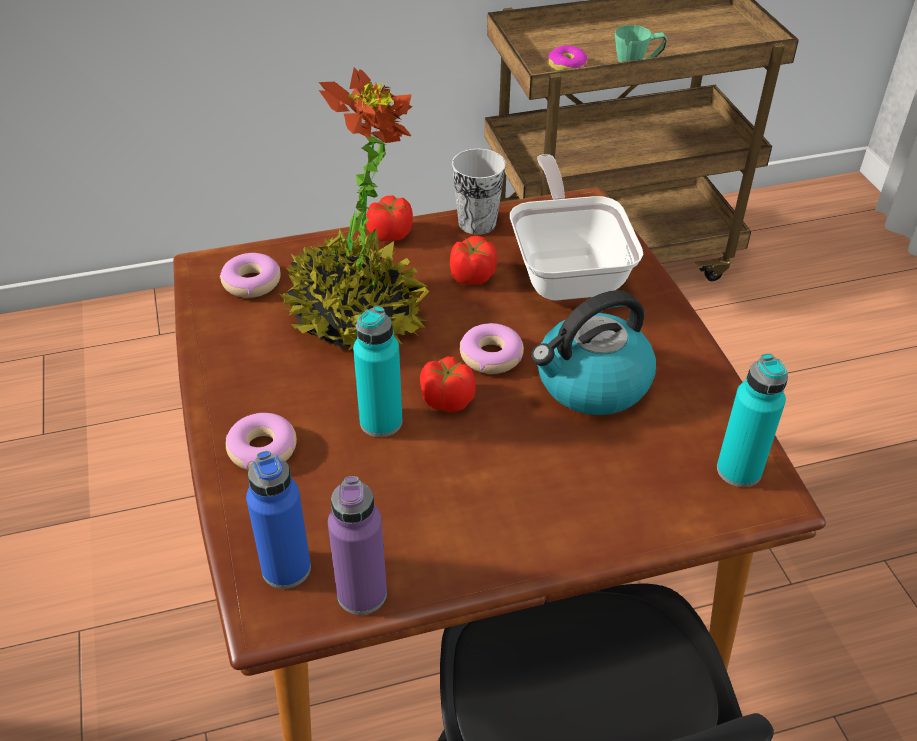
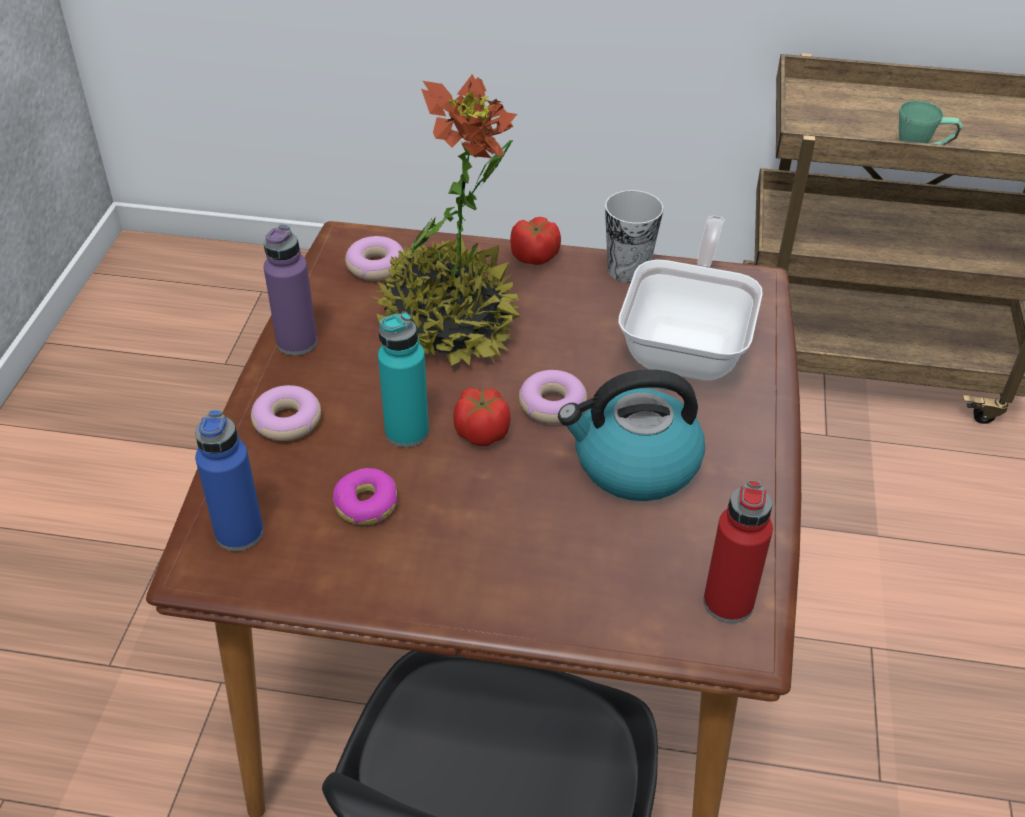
camera: 25 degrees right, 0 degrees up
(362, 594) = (288, 580): purple bottle -> purple bottle (297, 342)
(472, 276) = (587, 321): tomato -> none
(567, 66) = (840, 131): donut -> donut (365, 504)
(739, 470) = (728, 603): turquoise bottle -> red bottle

